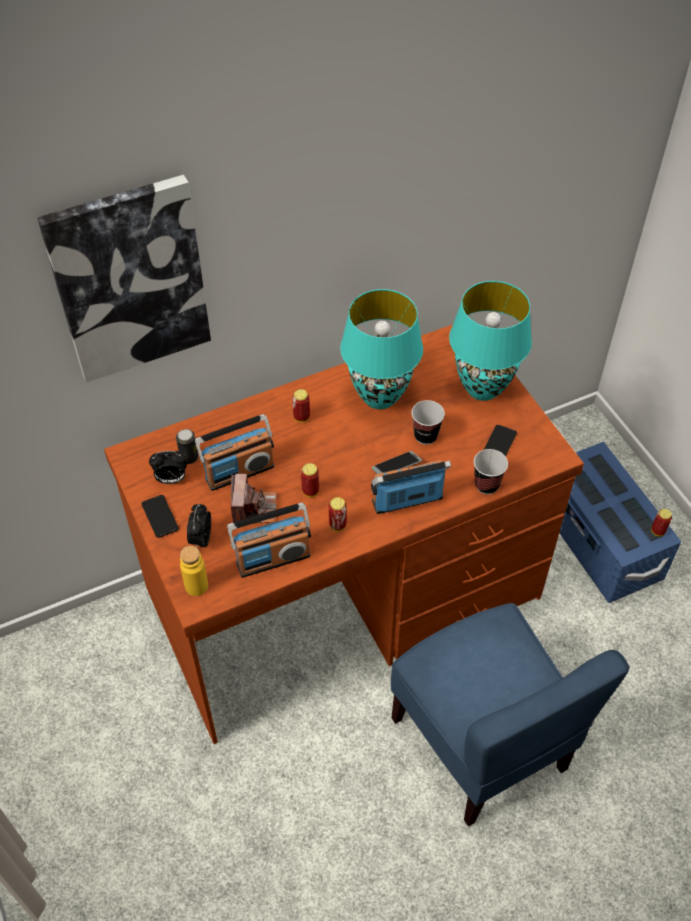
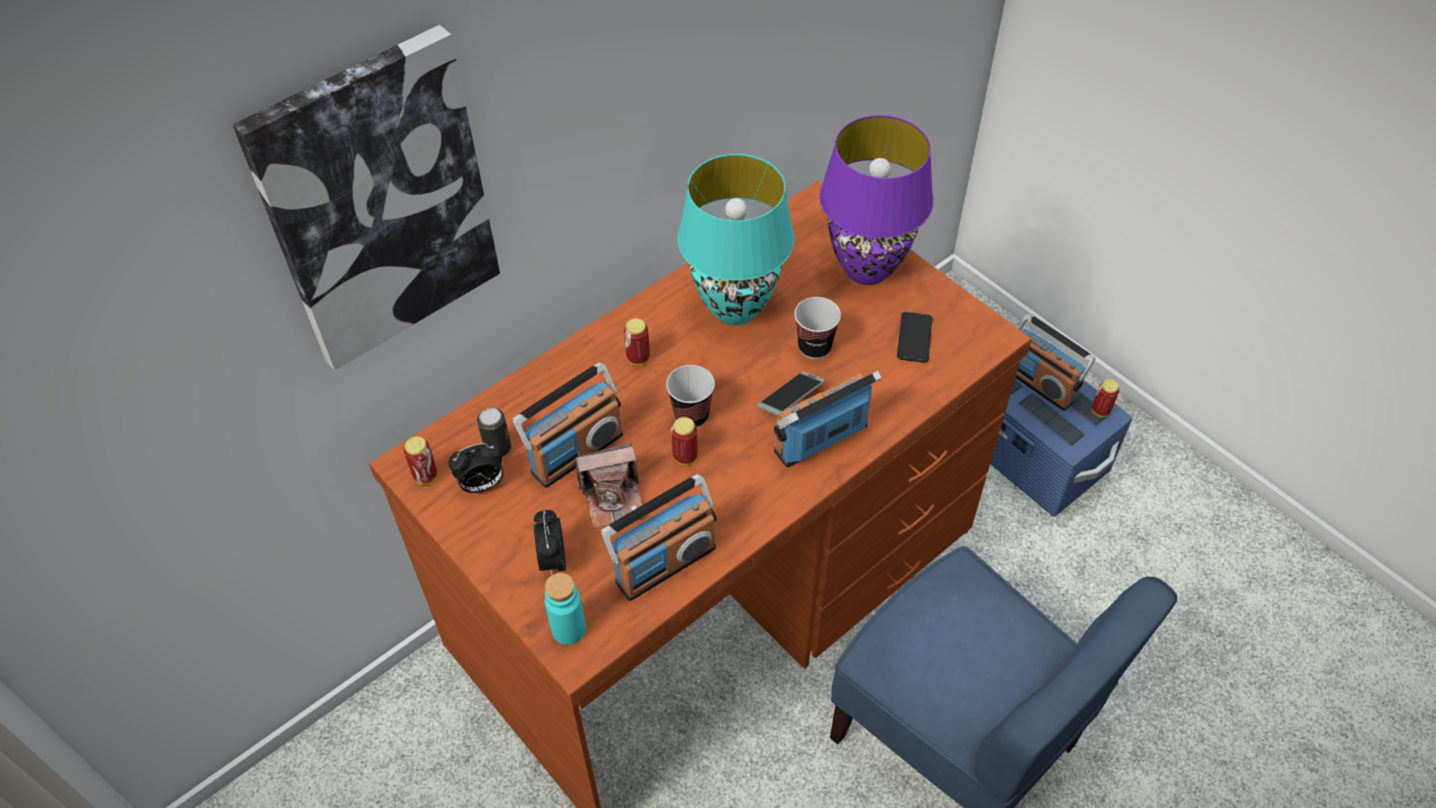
camera: 15 degrees left, 0 degrees up
(160, 516) = (483, 542): phone -> none
(196, 586) = (568, 629): yellow bottle -> turquoise bottle
(253, 508) = (613, 498): camera -> camera turned 90 degrees clockwise
(337, 525) = (738, 495): can -> can (425, 476)
(483, 389) = (868, 269): turquoise table lamp -> purple table lamp
(486, 485) = (918, 395): cup -> cup (691, 416)
(618, 501) = (1040, 384): none -> radio

